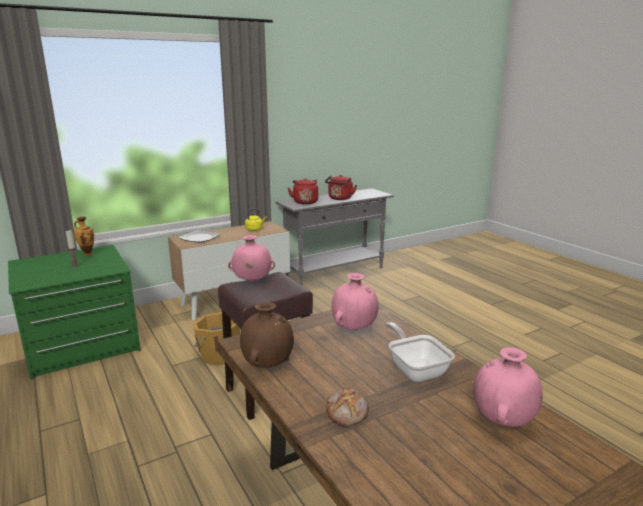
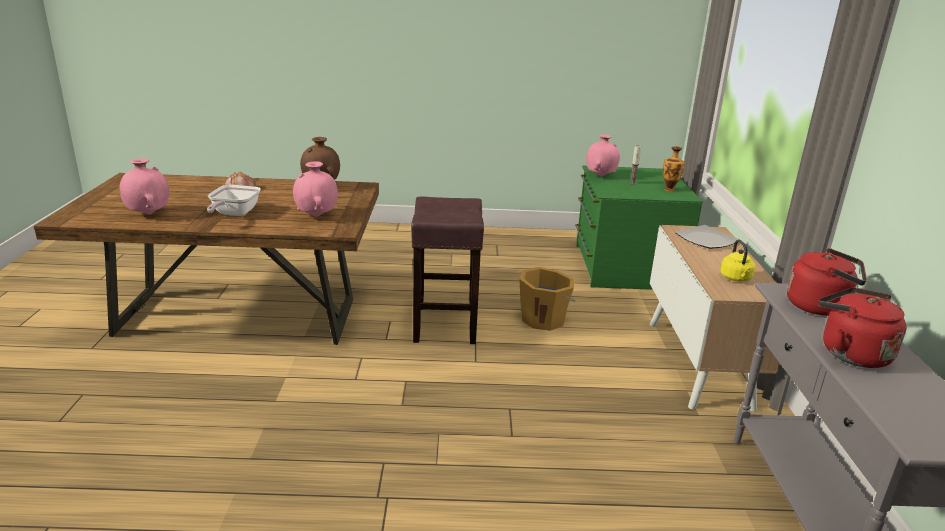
camera: 120 degrees right, 5 degrees up
(252, 281) = (469, 208): pink vase -> pink vase (600, 176)
(415, 369) = (233, 214): frying pan -> frying pan turned 90 degrees clockwise

